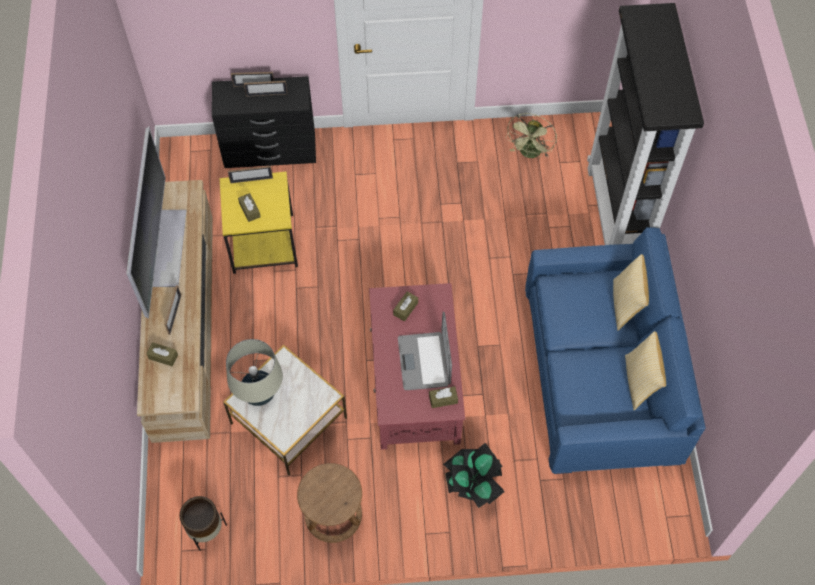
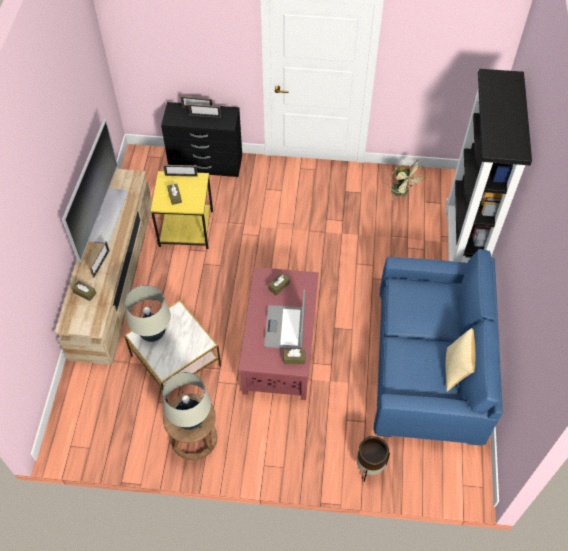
camera: 10 degrees right, 5 degrees down
(206, 531) = (93, 434): brown planter -> brown planter (370, 466)
(332, 496) = (190, 419): none -> beige table lamp
(473, 484) = (310, 432): potted plant -> none
(530, 154) = (402, 192): green fan -> green fan turned 60 degrees counterclockwise
(626, 305) = (454, 309): pillow -> none

